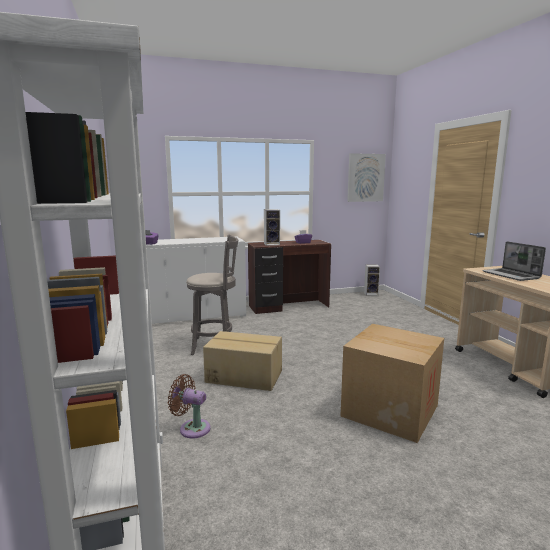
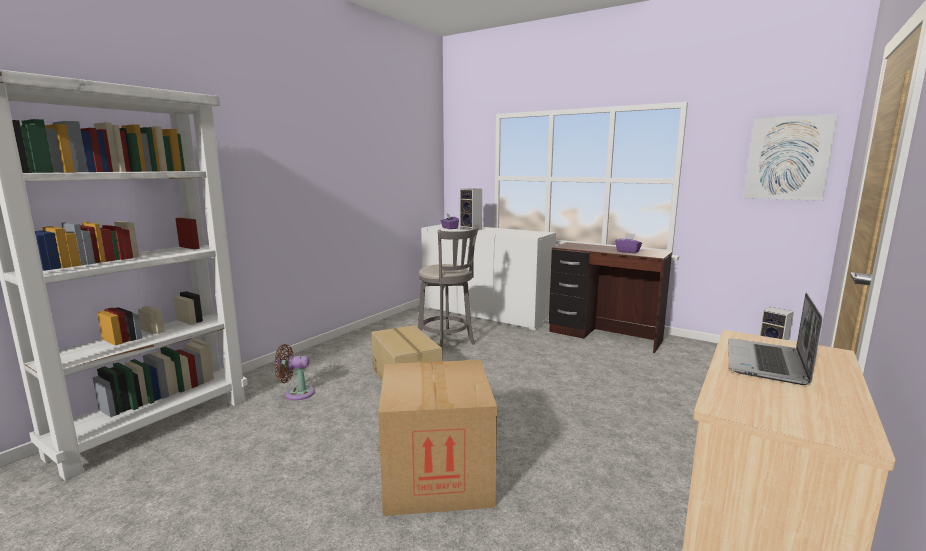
camera: 50 degrees right, 0 degrees up
(192, 428) = (296, 393): brown fan -> brown fan turned 75 degrees counterclockwise
(272, 244) = (583, 247): speaker -> speaker (471, 229)

